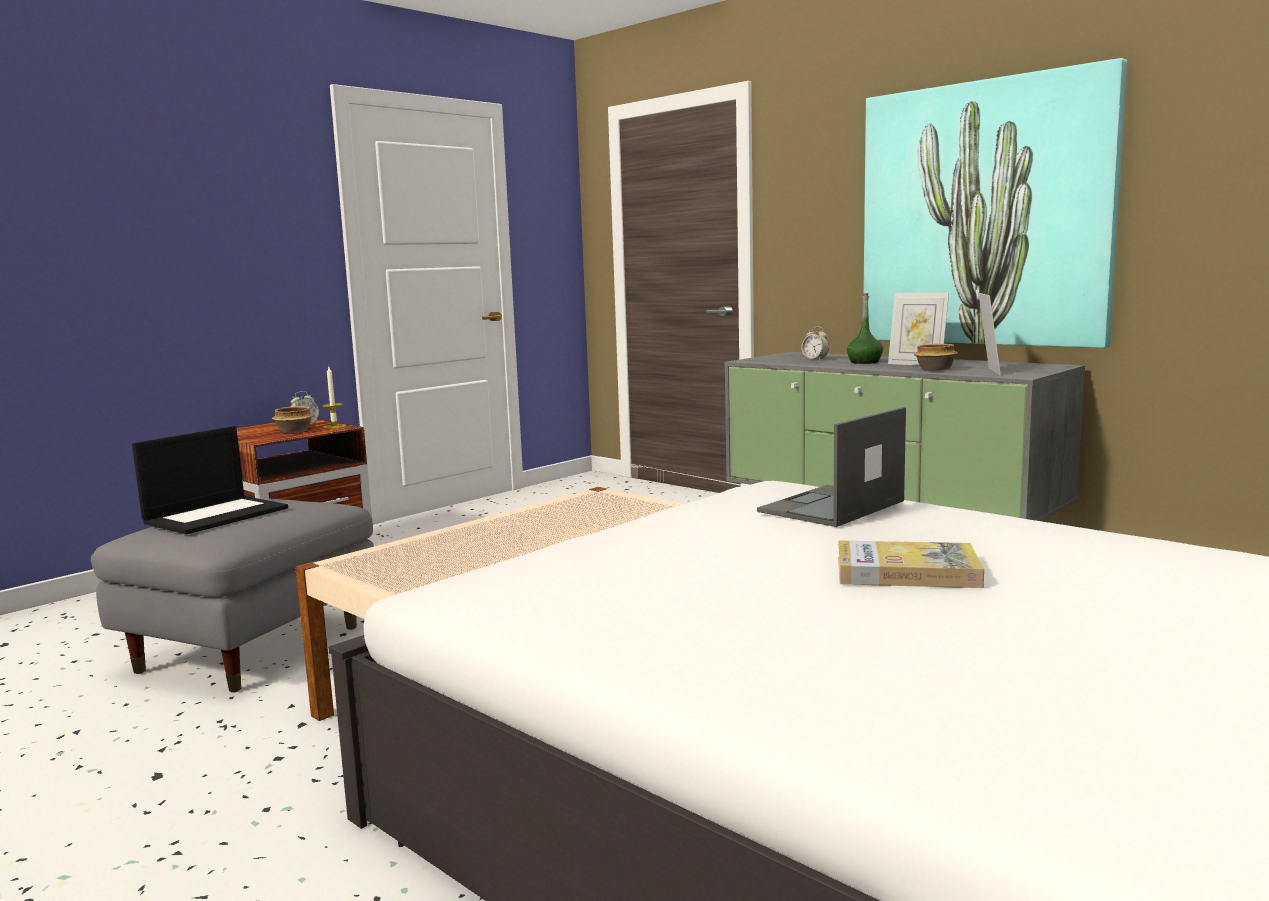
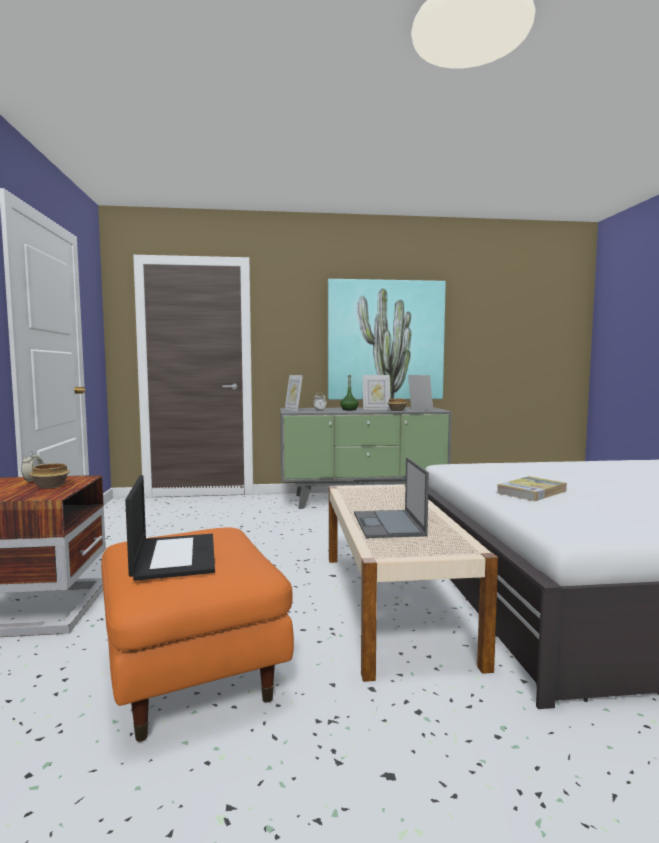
camera: 50 degrees left, 5 degrees down
(253, 648) = (191, 671): grey ottoman -> orange ottoman
(334, 426) = (73, 478): candle -> none
(776, 357) = (293, 410): none -> picture frame
(831, 507) = (511, 467): laptop -> laptop (389, 524)
(906, 571) = (621, 481): book -> book (531, 492)

